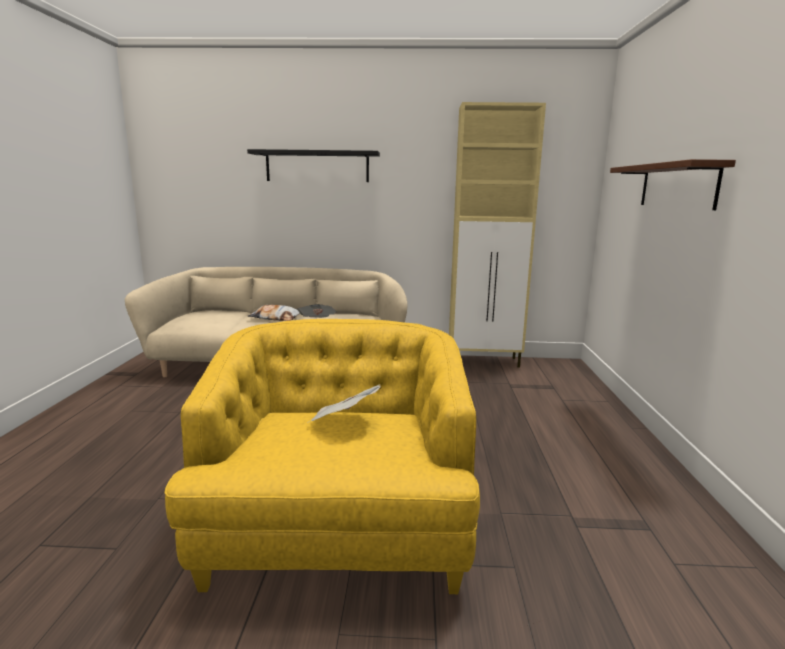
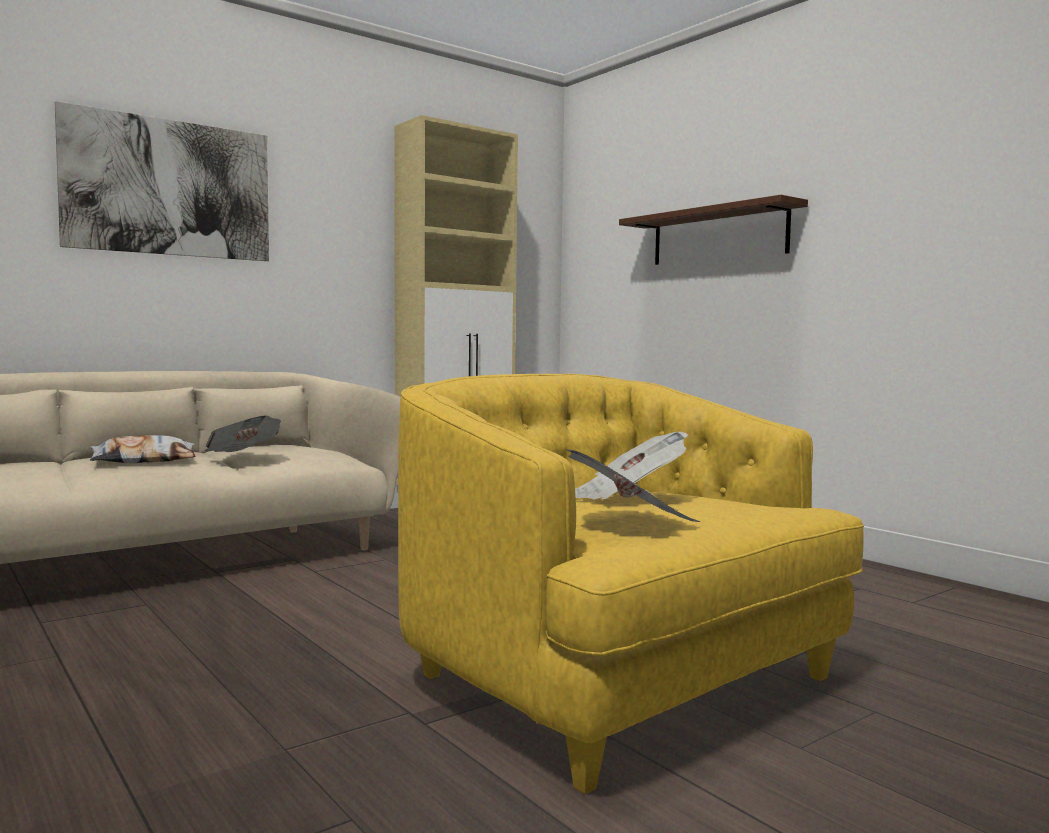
camera: 40 degrees left, 10 degrees down
(272, 448) = (631, 522): none -> newspaper
(317, 166) = (169, 188): black shelf -> picture

